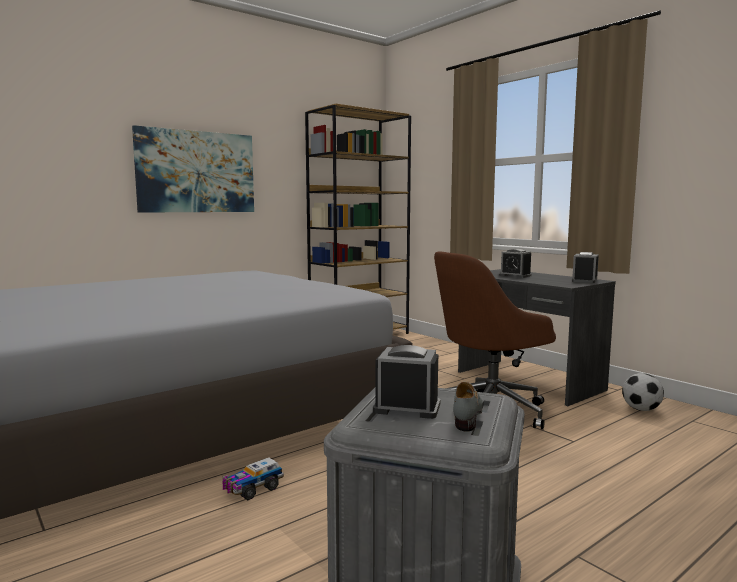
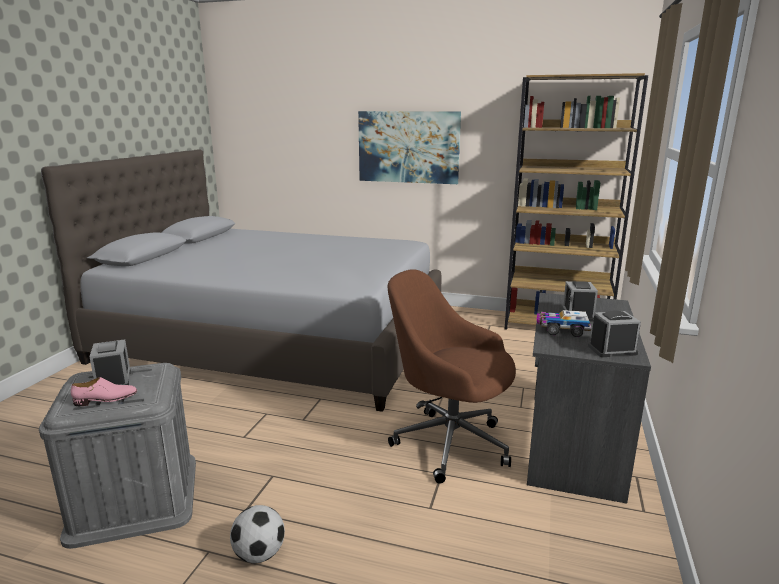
camera: 55 degrees right, 10 degrees up
(252, 489) = (219, 400): toy truck -> toy truck (562, 331)
(467, 415) = (106, 399): grey shoe -> pink shoe
(641, 409) = (592, 541): football -> football (259, 554)

